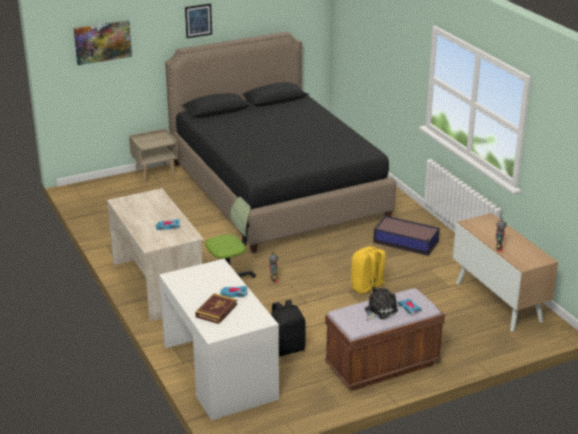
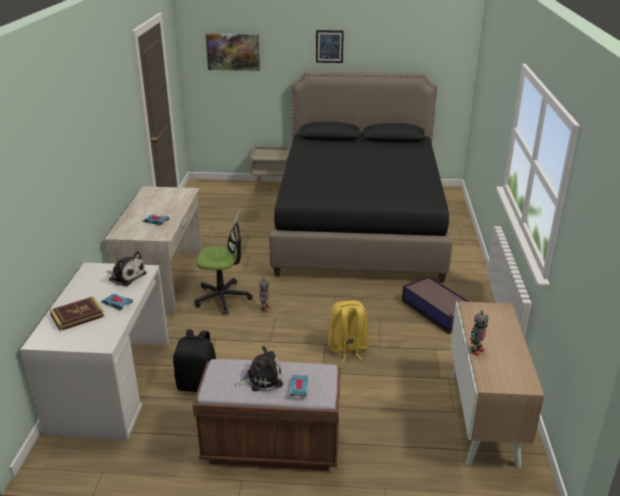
camera: 30 degrees right, 0 degrees up
(211, 273) = (126, 276): none -> plush toy

